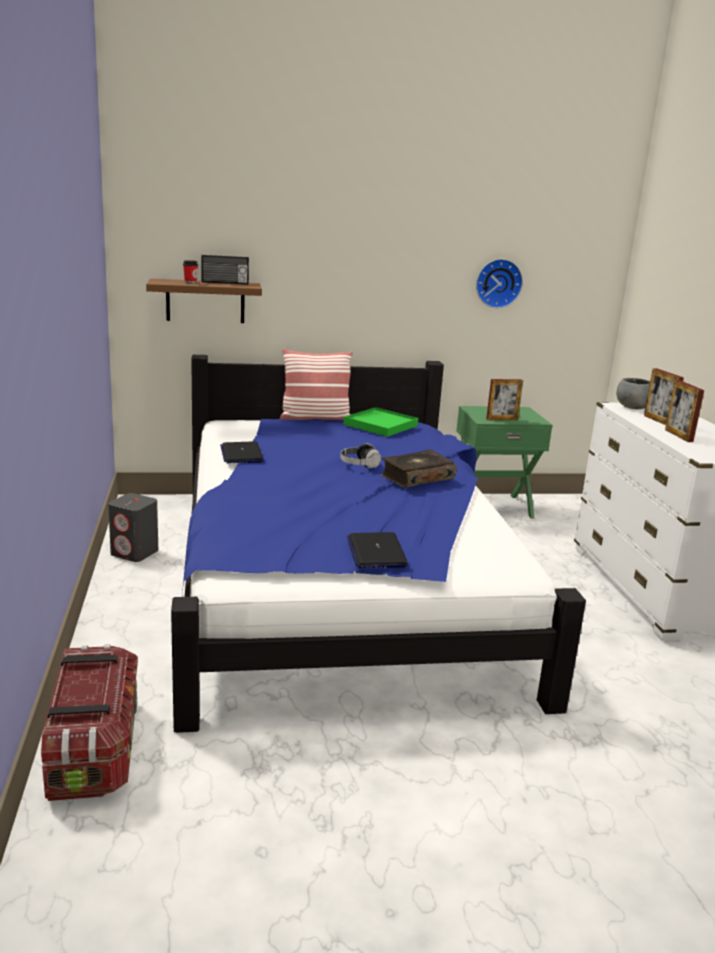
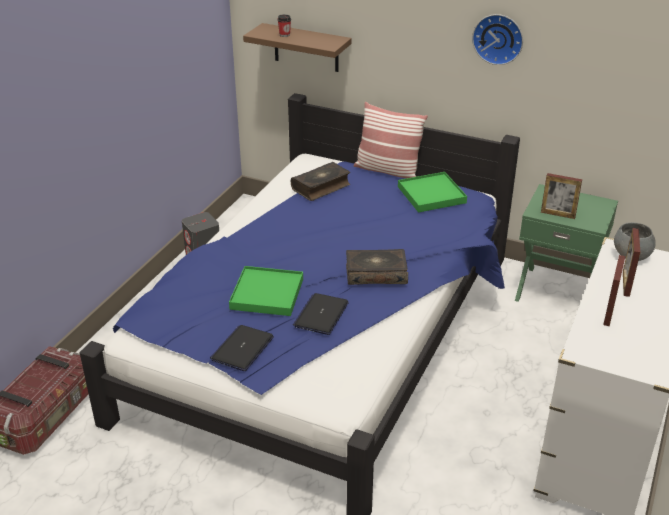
camera: 35 degrees right, 15 degrees up
(225, 283) = (316, 36): radio -> none
(241, 454) = (272, 207): laptop -> laptop (321, 315)
(272, 434) = (321, 187): none -> book
(337, 509) = (267, 294): none -> green tray
(359, 465) = (349, 244): headphones -> none
(498, 283) = (590, 67): wall clock -> wall clock (498, 38)

